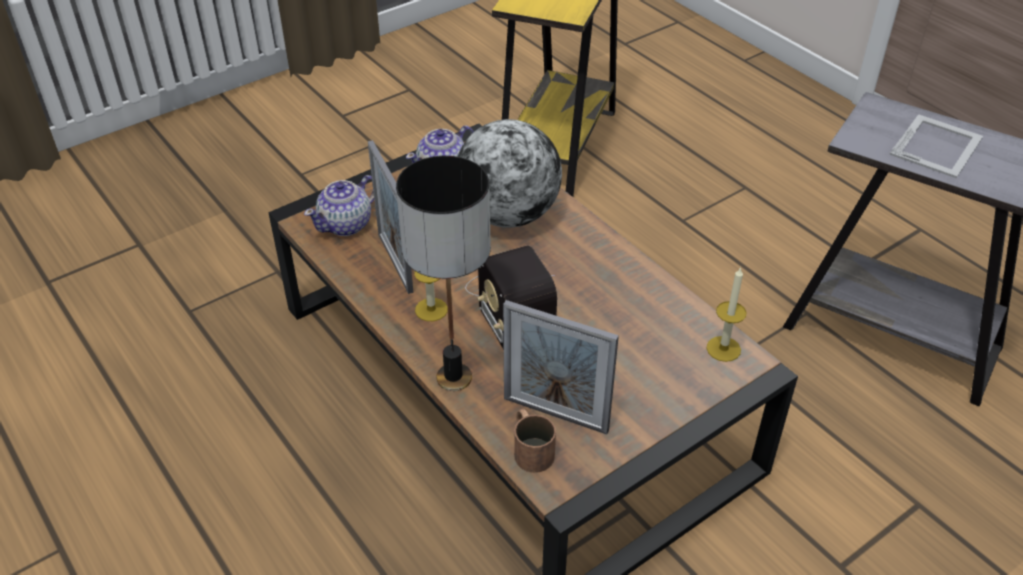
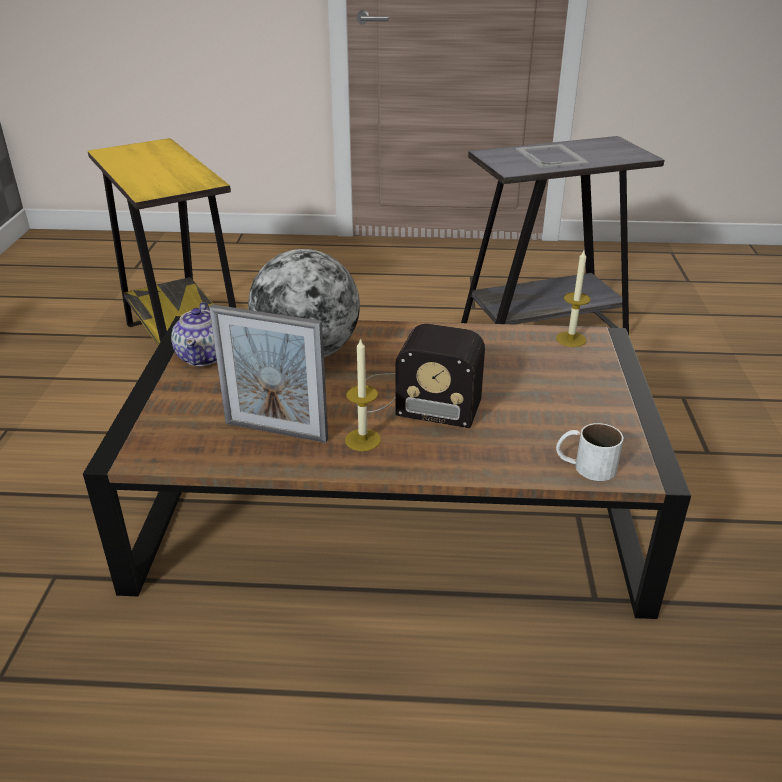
camera: 50 degrees left, 10 degrees down
(346, 224) = (183, 434): teapot -> none
(454, 377) = (460, 466): table lamp -> none
(530, 448) = (585, 465): brown mug -> white mug
(555, 414) = (560, 436): picture frame -> none

